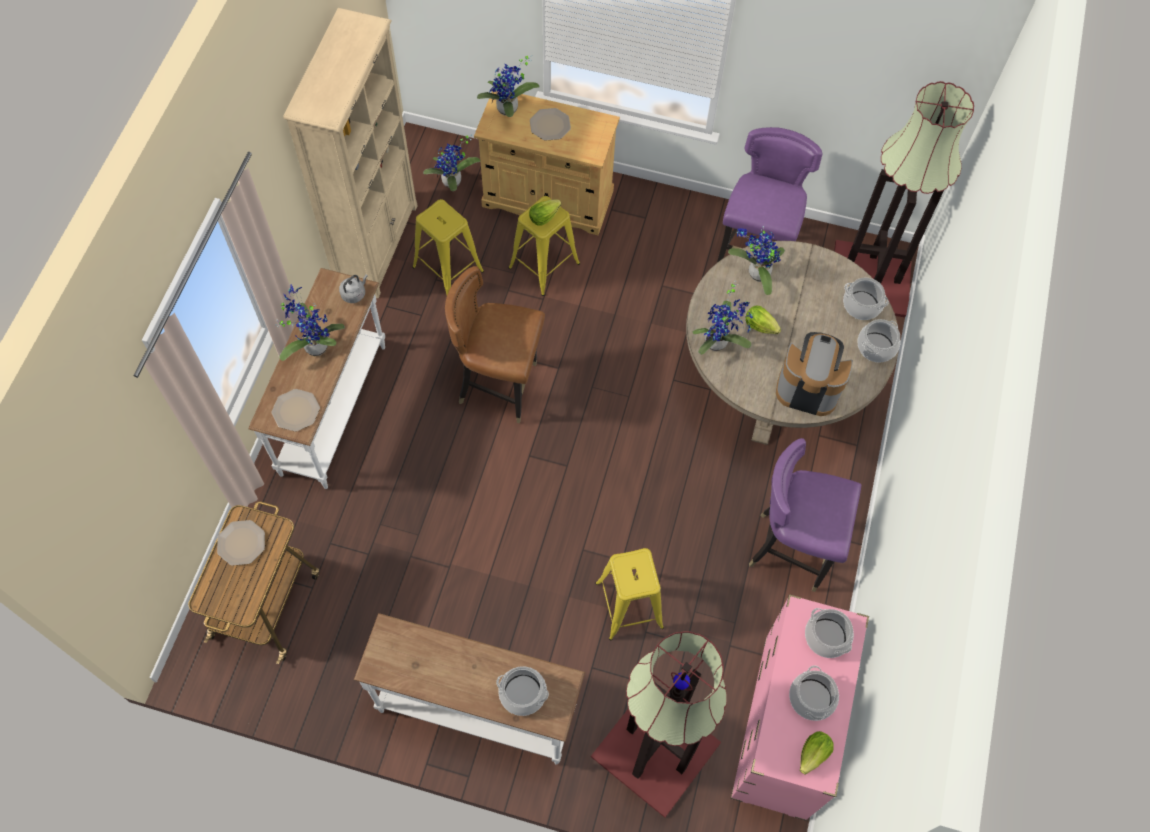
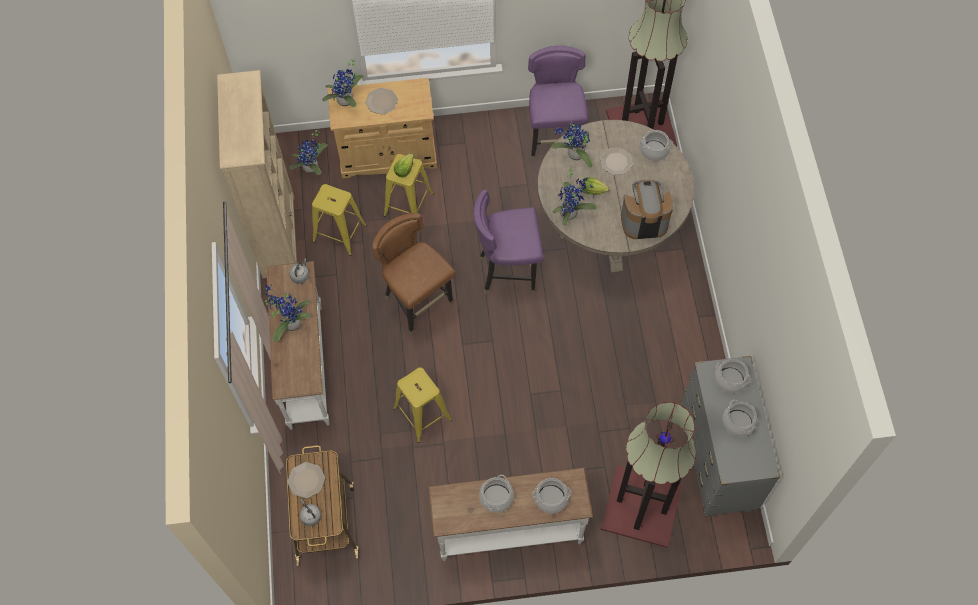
camera: 20 degrees left, 0 degrees up
(225, 589) = (310, 516): none -> grey kettle
(295, 411) = (300, 374): plate -> plate (616, 162)
(499, 386) = (418, 303): brown chair -> brown chair turned 60 degrees clockwise
(629, 605) = (579, 418): yellow stool -> yellow stool (422, 414)
(784, 728) = (718, 456): pink dresser -> grey dresser
(791, 548) = (670, 336): purple chair -> purple chair (508, 273)
(813, 754) = (755, 456): lettuce -> none
(876, 347) = (676, 176): cooking pot -> cooking pot (496, 498)

